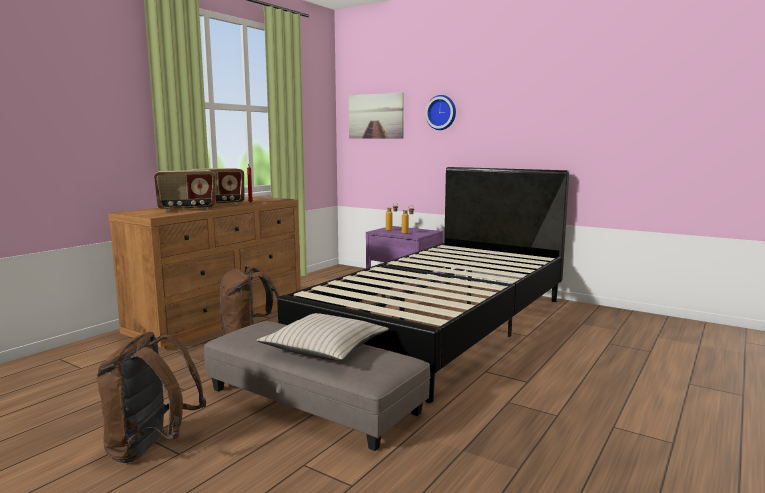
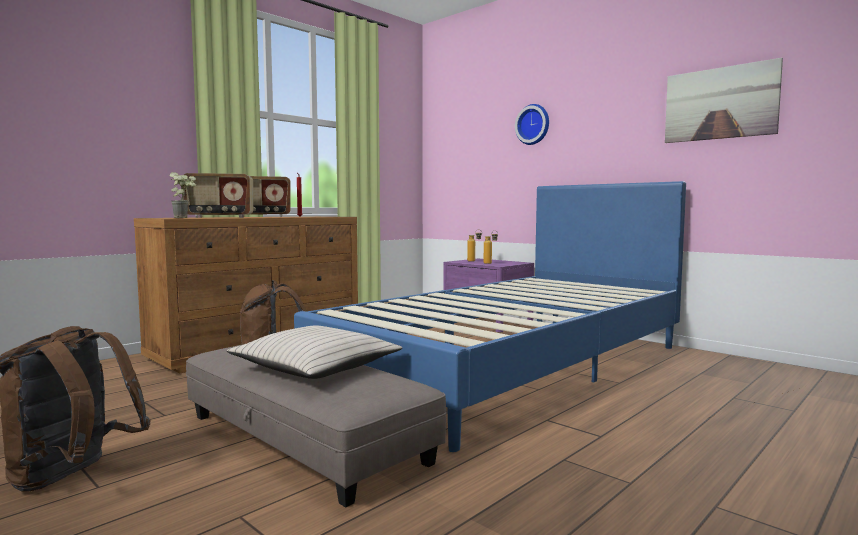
camera: 10 degrees right, 5 degrees down
(161, 213) = (184, 218): none -> potted plant
(376, 116) = (463, 135): picture -> picture (720, 103)
(442, 325) = (513, 366): black bed -> blue bed

